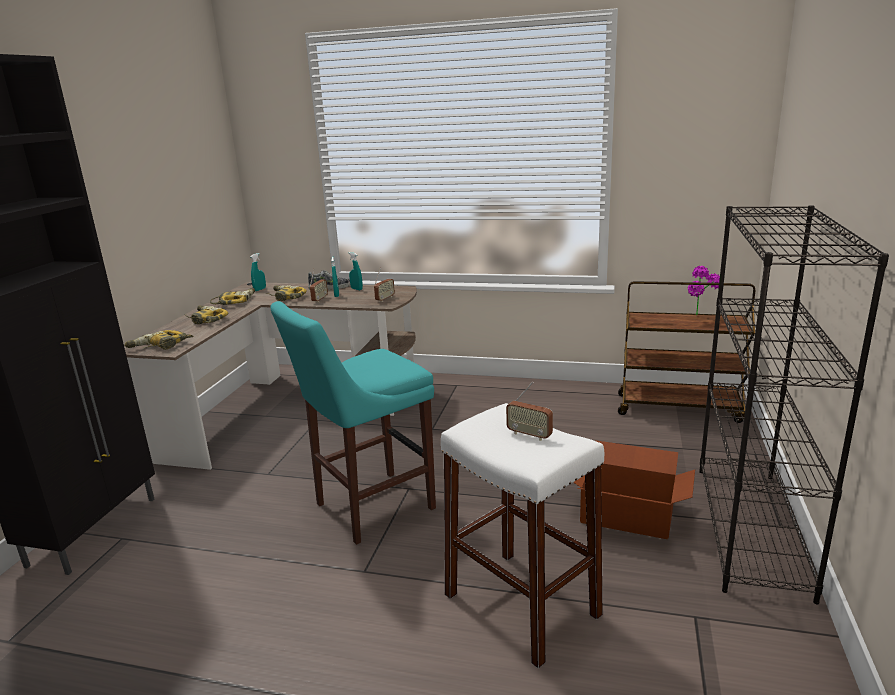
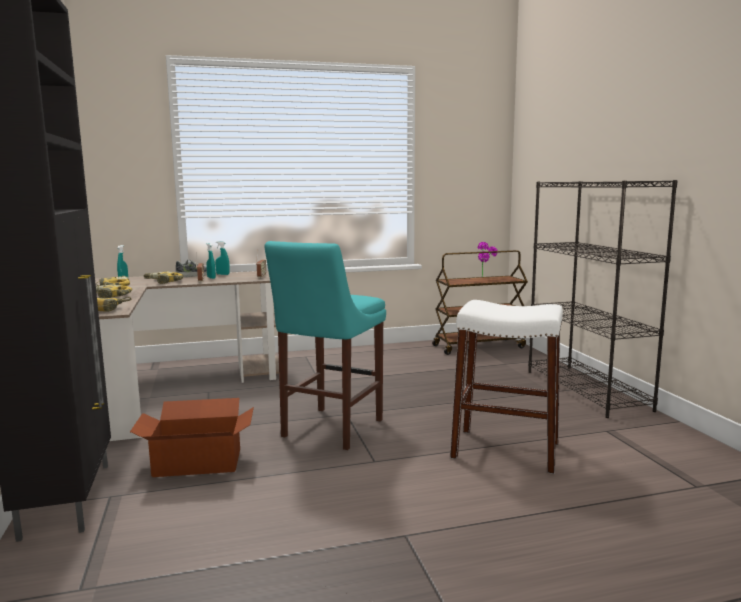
camera: 30 degrees left, 10 degrees down
(529, 435) = (515, 307): radio -> none
(626, 514) = (512, 398): cardboard box -> cardboard box (197, 462)

